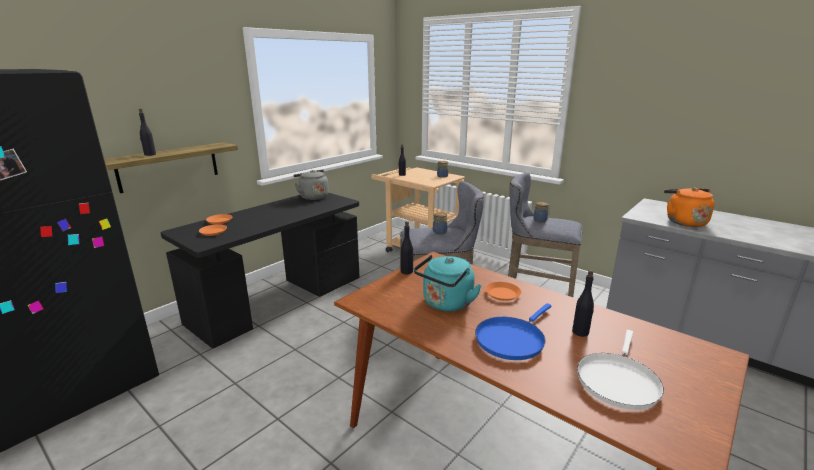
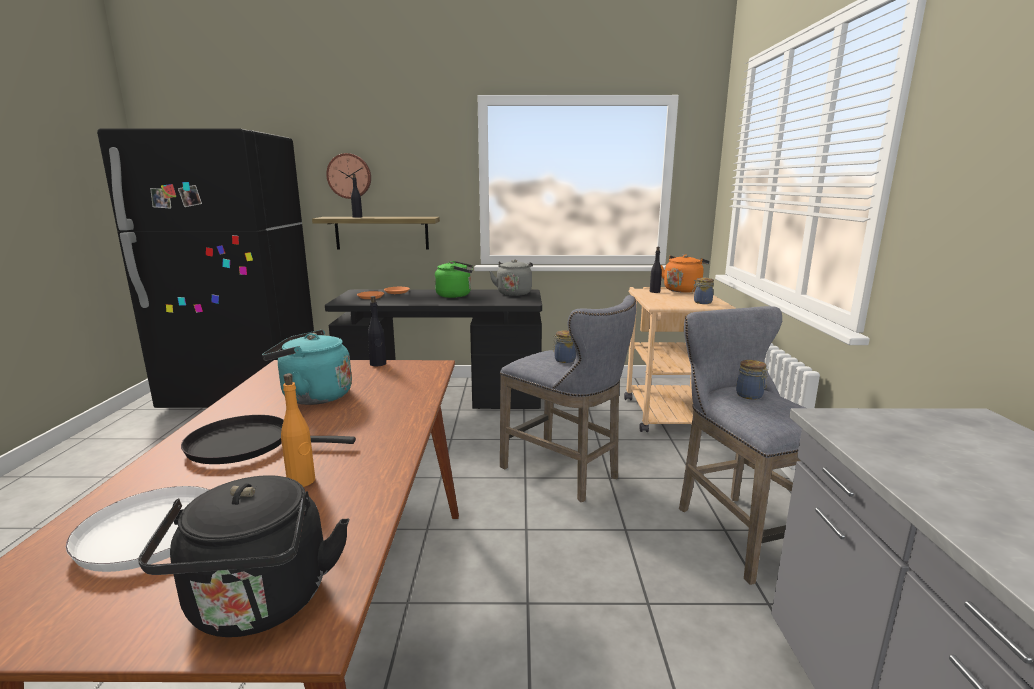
camera: 50 degrees right, 5 degrees down
(124, 110) = (349, 176): none -> wall clock
(279, 210) = (456, 295): none -> green kettle
(502, 294) = (374, 415): orange plate -> none
(511, 339) = (247, 445): blue frying pan -> black frying pan
(580, 332) = (301, 481): black bottle -> orange bottle
(683, 222) = (927, 465): orange kettle -> orange kettle (682, 290)
(700, 363) = (258, 606): none -> black kettle

